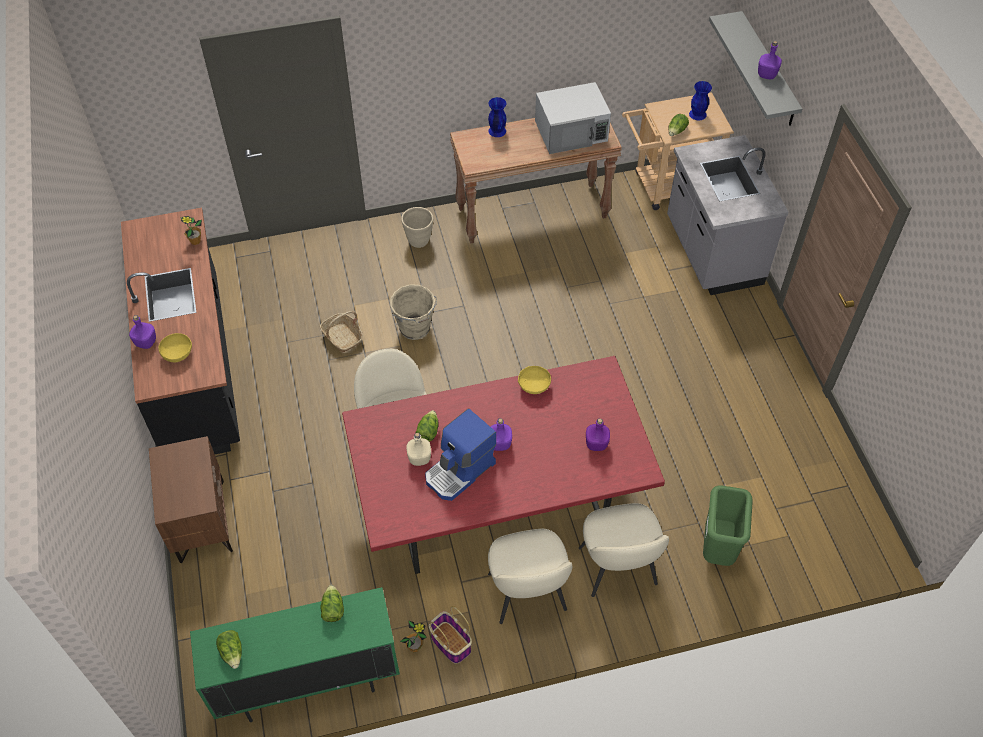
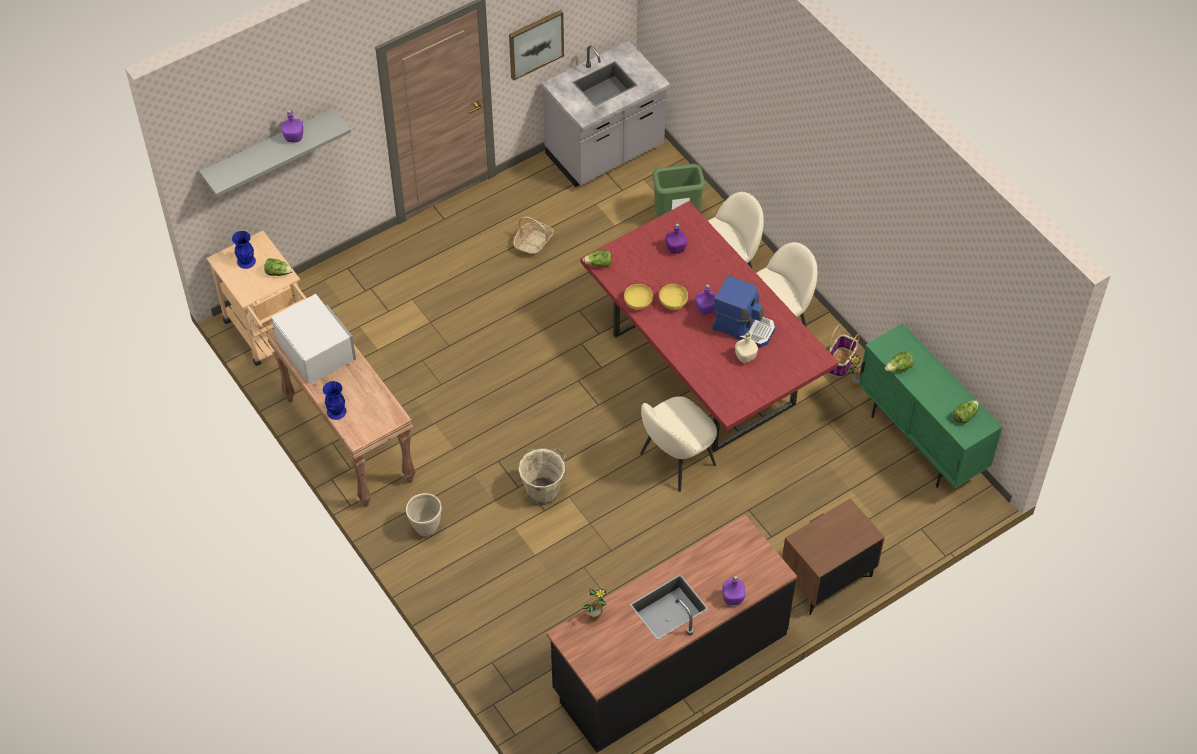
camera: 110 degrees left, 0 degrees up
(178, 354) = (733, 566): yellow bowl -> yellow bowl (673, 302)
(342, 337) = (579, 548): basket -> basket (534, 243)
(428, 431) = (717, 360): lettuce -> lettuce (598, 264)
(712, 253) = (352, 282): grey counter -> grey counter (605, 153)
(905, 338) = (535, 44): none -> picture

